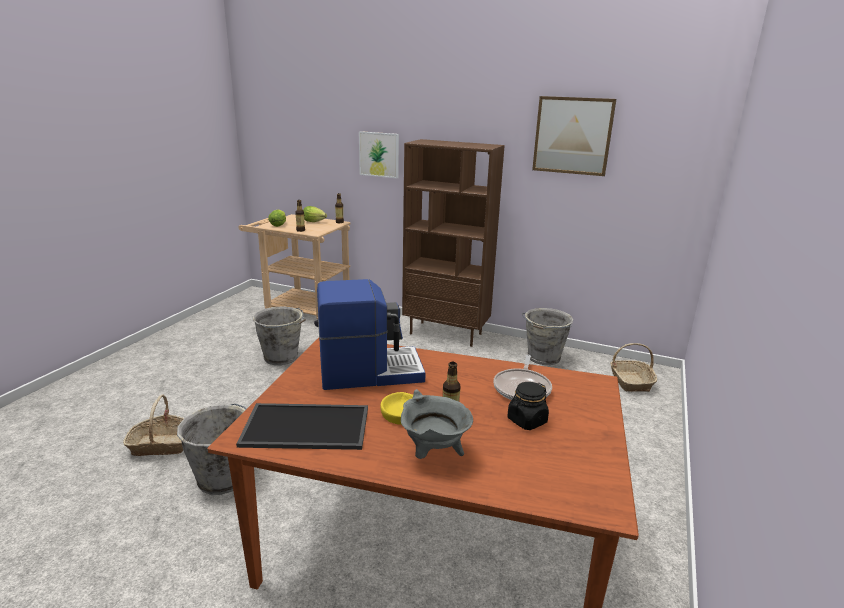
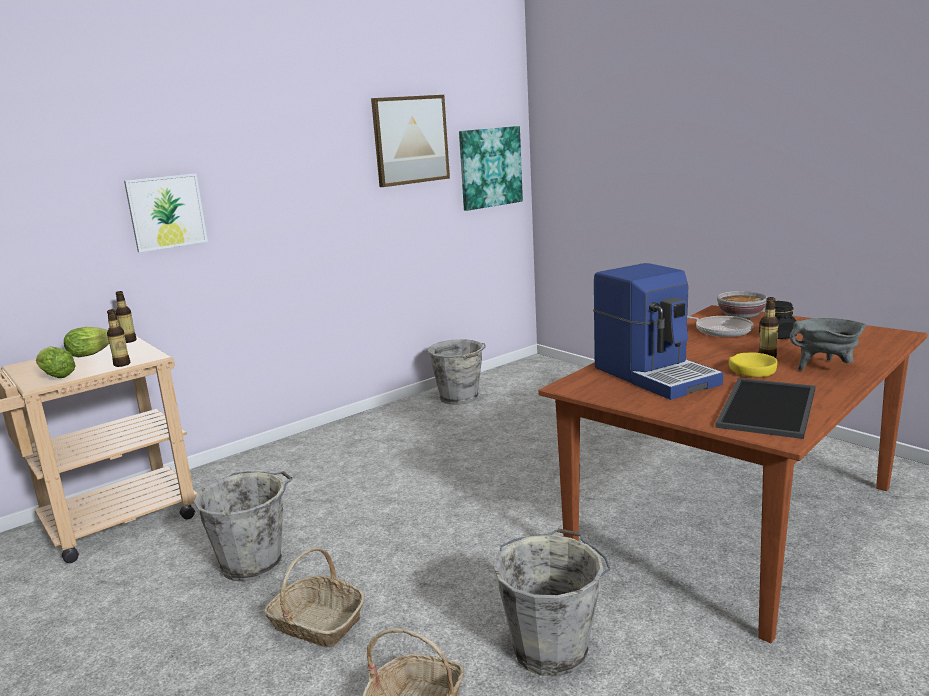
camera: 60 degrees left, 5 degrees down
(369, 371) = (655, 375): coffee machine -> coffee machine turned 135 degrees clockwise
(446, 333) = (342, 433): brown bookcase -> none
(586, 395) = (740, 316): none -> bowl
(630, 381) = (540, 375): basket -> basket (316, 623)
(662, 175) = (490, 167): none -> picture

